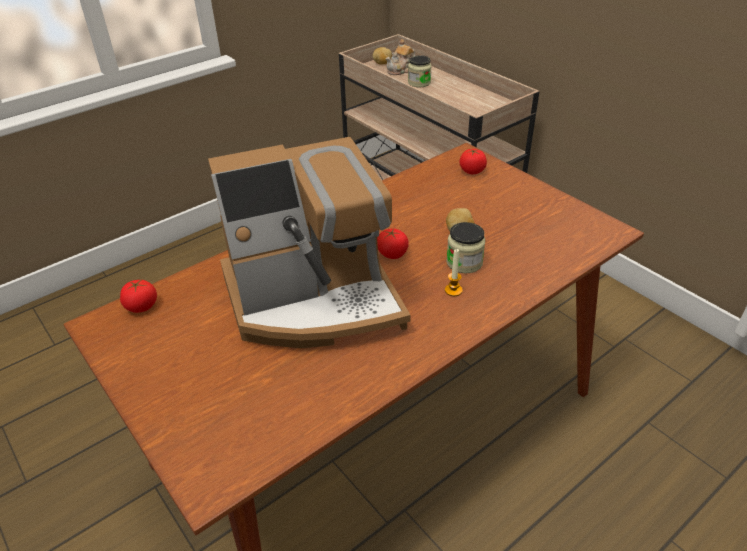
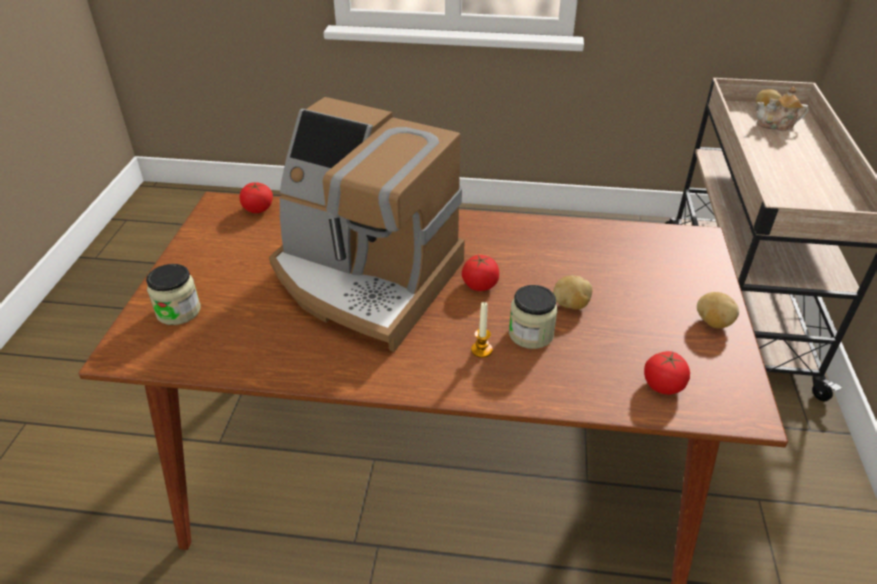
camera: 45 degrees right, 0 degrees up
(419, 83) = (779, 146): jar -> jar (178, 311)
(472, 171) = (680, 257): tomato -> tomato (663, 385)
(536, 196) = (712, 322): none -> potato

